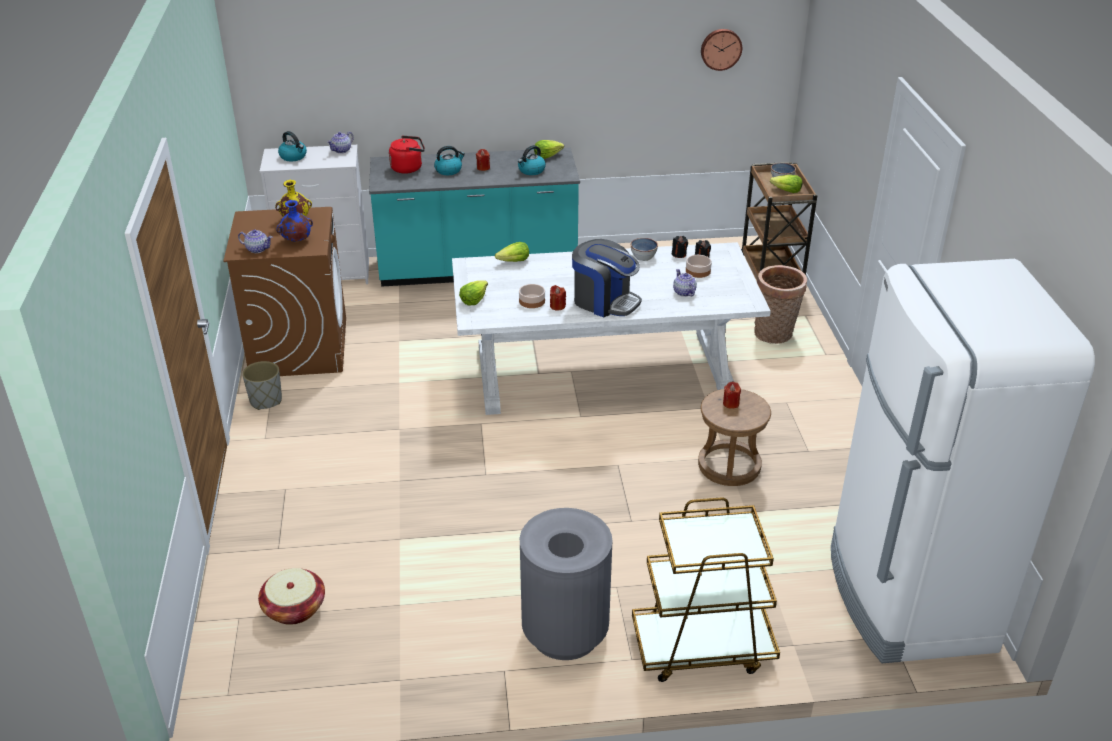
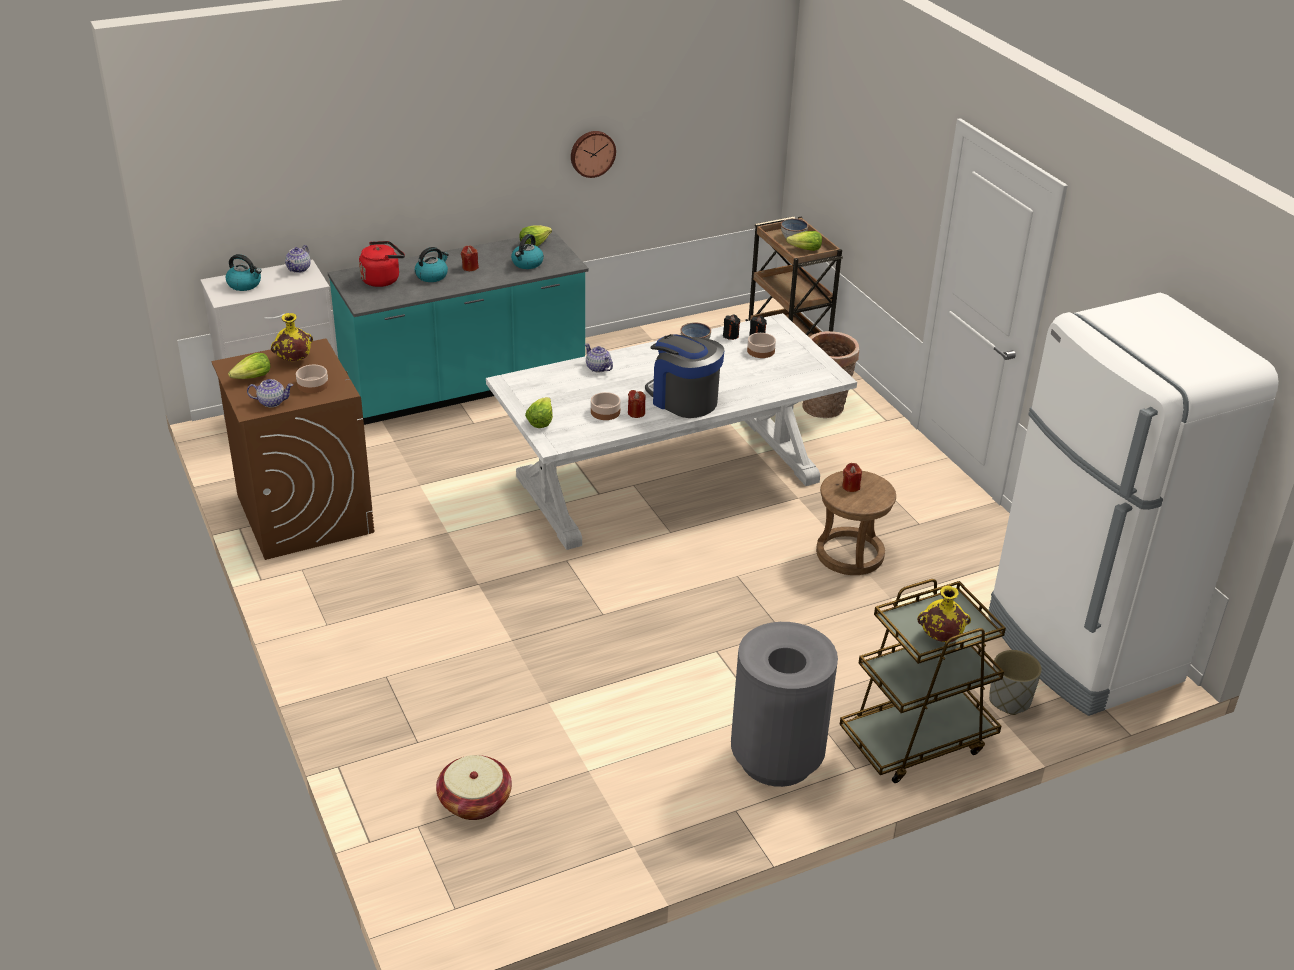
camera: 20 degrees left, 0 degrees up
(265, 401) = (301, 582): grey planter -> grey planter (1009, 701)
(296, 241) = (312, 385): blue vase -> bowl
(514, 261) = (558, 371): lettuce -> lettuce (253, 378)
(604, 301) = (683, 399): coffee machine -> coffee machine turned 150 degrees counterclockwise
(684, 292) = (760, 376): teapot -> teapot (598, 368)
(708, 553) = (940, 637): none -> yellow vase
(720, 49) = (709, 100): wall clock -> wall clock (592, 153)

